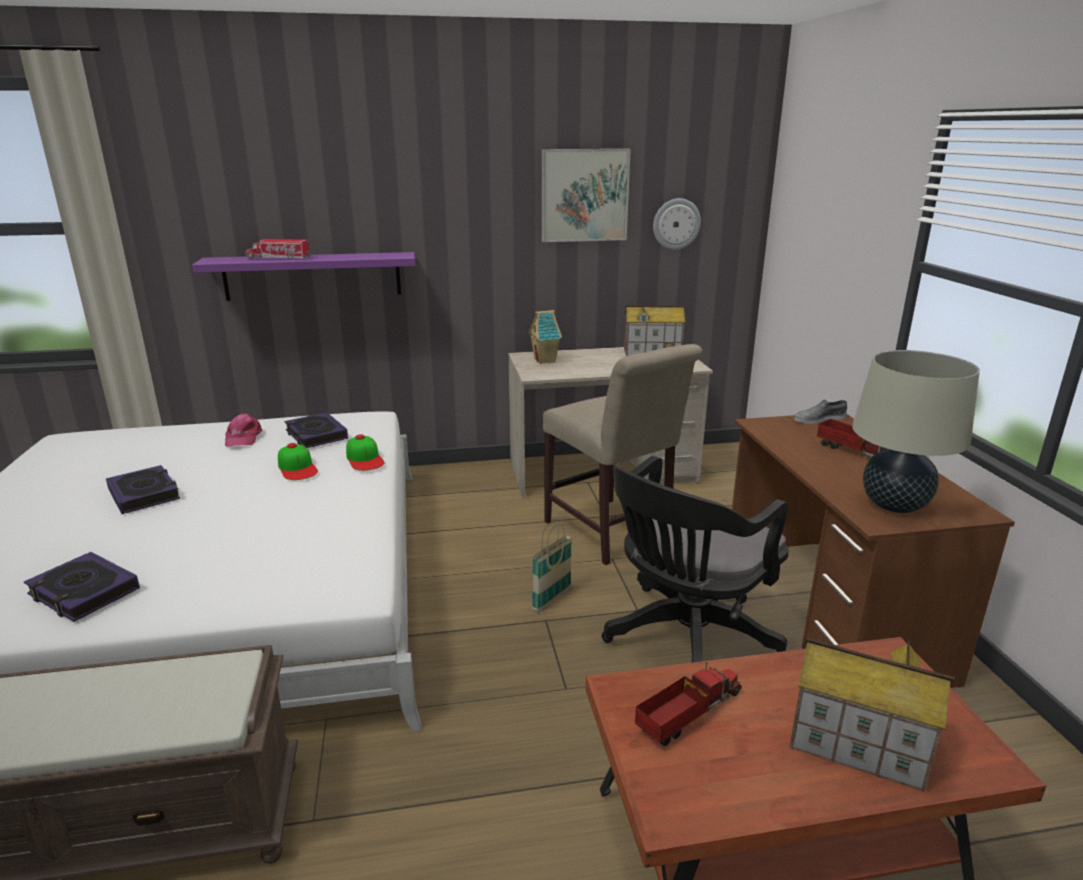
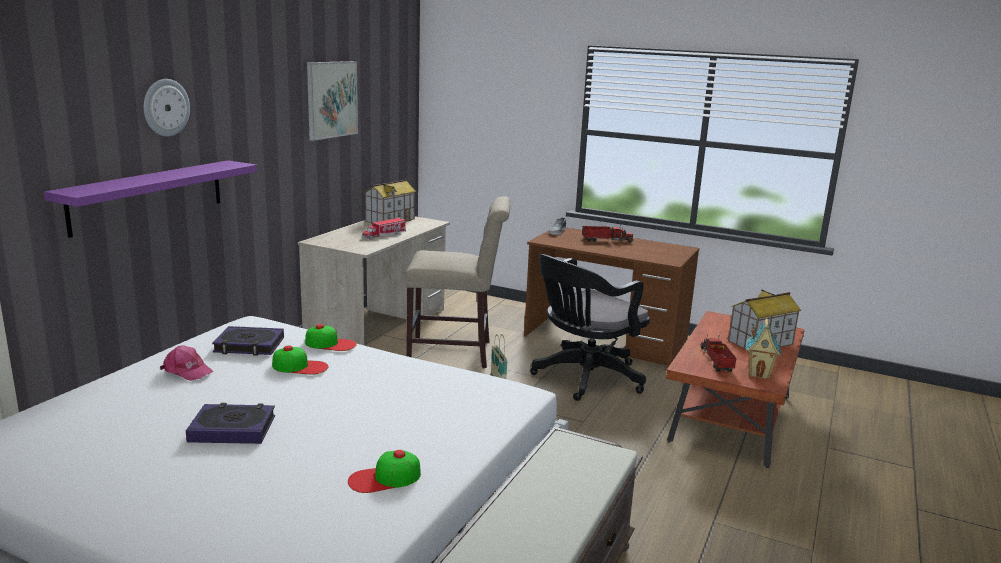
camera: 55 degrees left, 5 degrees down
(84, 592) = (384, 478): book -> cap
(278, 258) = (136, 180): toy truck -> toy truck (384, 235)
(545, 361) = (341, 240): toy house -> toy house (759, 374)
(676, 224) = (379, 118): wall clock -> wall clock (165, 107)
(685, 641) = (584, 378): black office chair -> black office chair turned 60 degrees clockwise
(894, 505) = (662, 255): beige table lamp -> none

